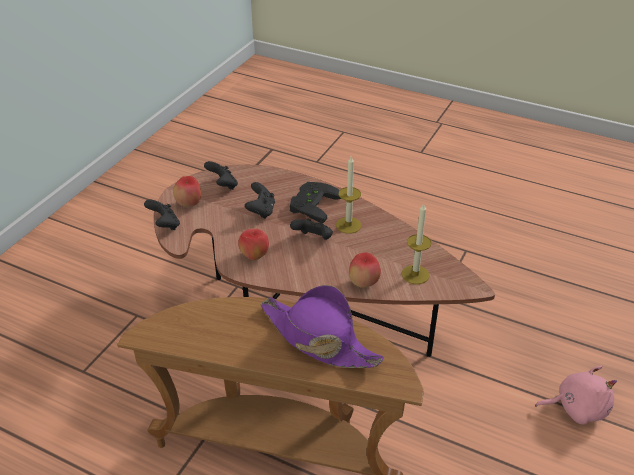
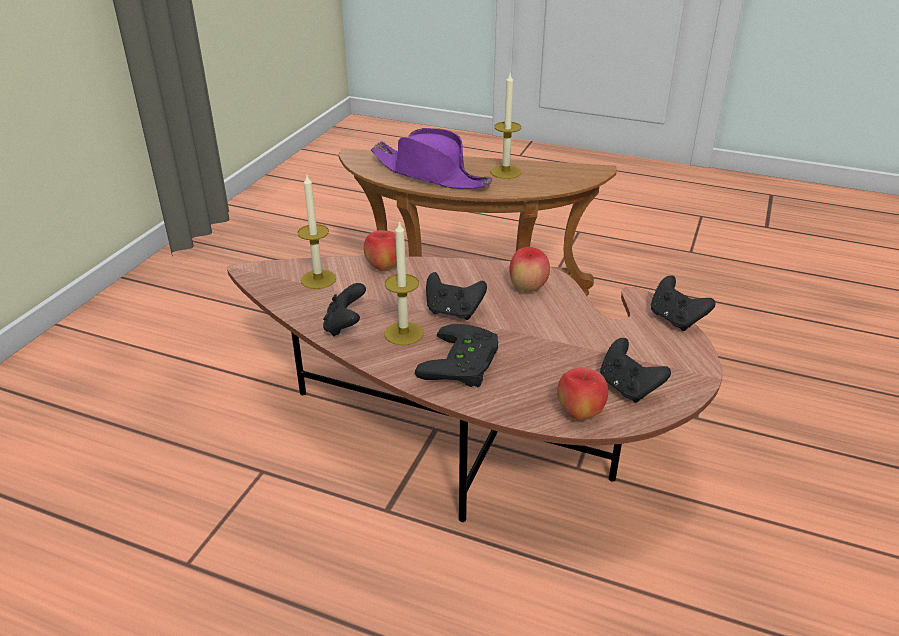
camera: 175 degrees right, 5 degrees down
(189, 204) = (663, 352): apple -> apple (580, 414)
(239, 338) = (505, 172): none -> candle
(261, 211) = (543, 347): black game controller -> black game controller (345, 326)
(577, 408) = (153, 352): pink plush toy -> none

